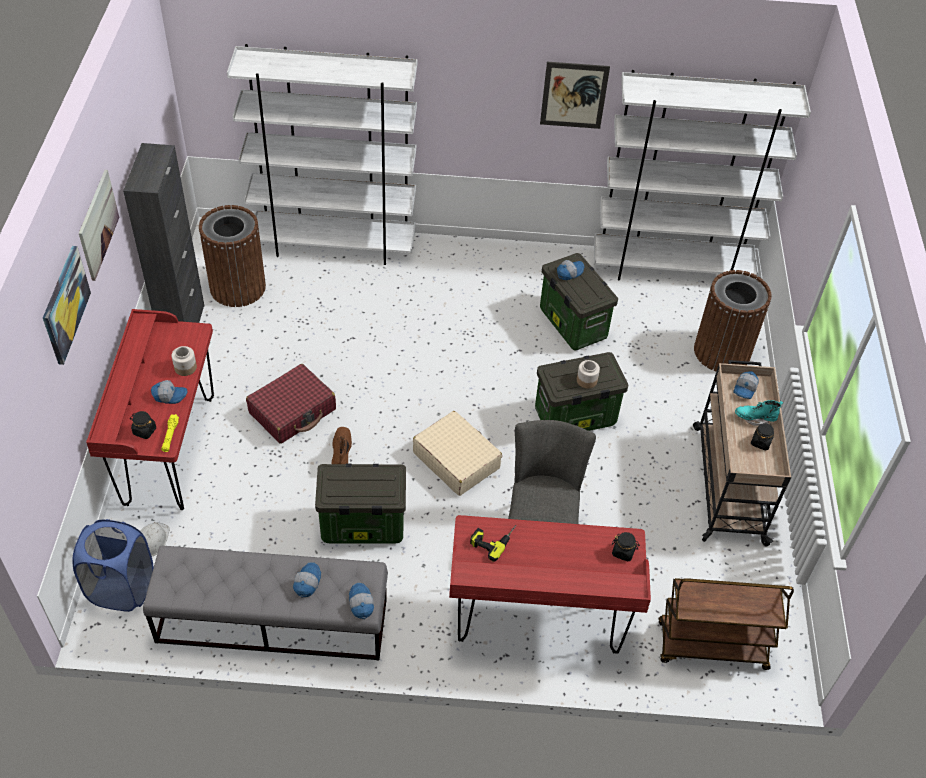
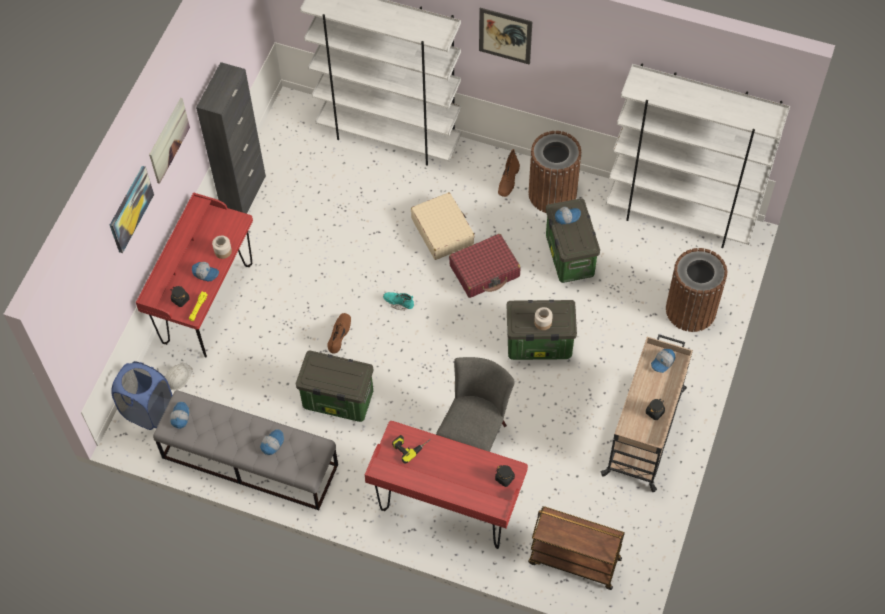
camera: 20 degrees right, 10 degrees up
(238, 287) = (297, 164): brown trash can -> brown trash can (552, 193)
(292, 411) = (311, 290): red suitcase -> red suitcase (484, 271)
(360, 604) = (306, 469): cap -> cap (179, 417)
(456, 460) = (428, 361): beige suitcase -> beige suitcase (442, 231)
(479, 265) = (508, 181): none -> brown boot
(574, 95) = (594, 69): picture -> picture (505, 36)
(755, 418) = (659, 390): turquoise boot -> turquoise boot (399, 303)

